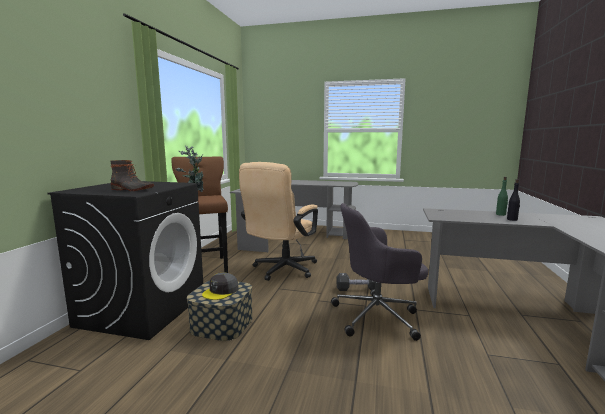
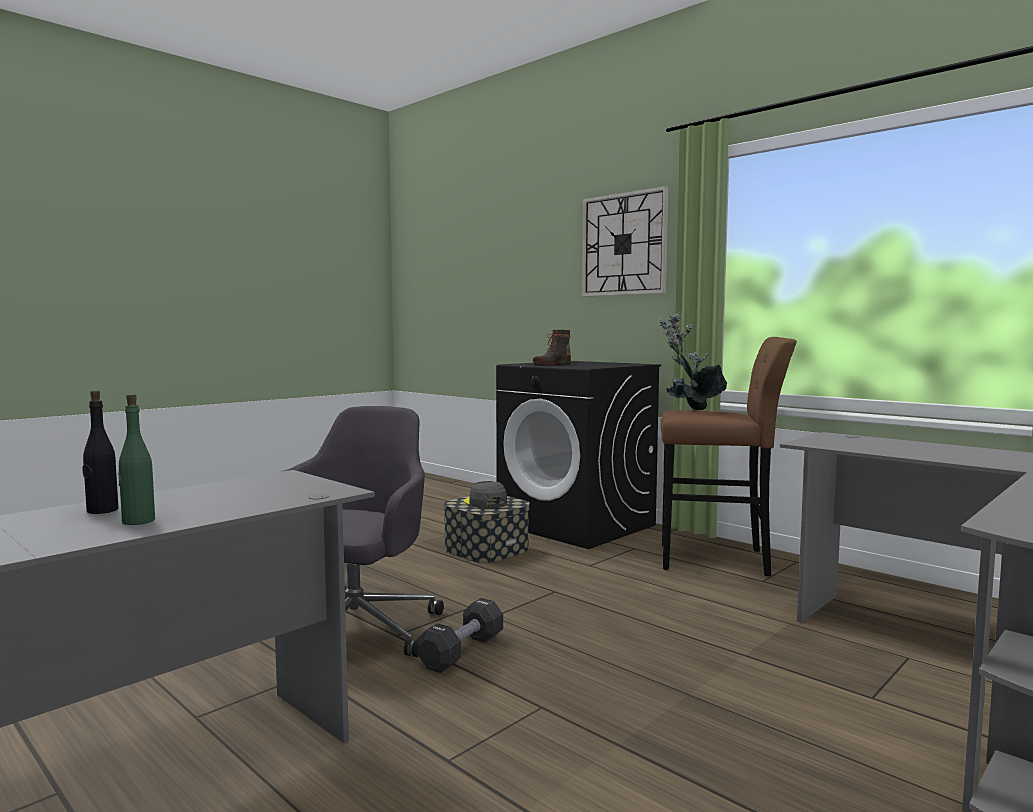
camera: 120 degrees right, 5 degrees down
(83, 87) = (624, 244): none -> wall clock
(281, 270) = (643, 609): beige office chair -> none

